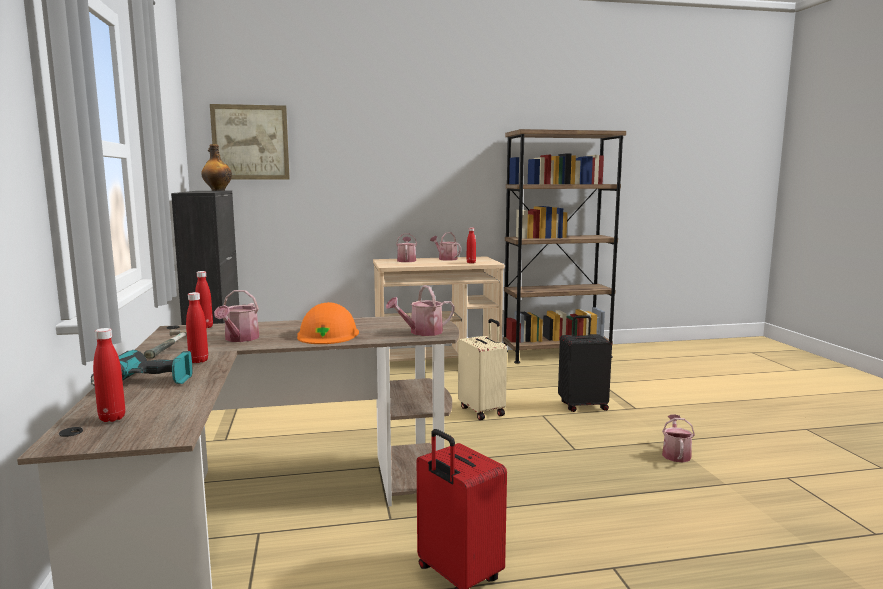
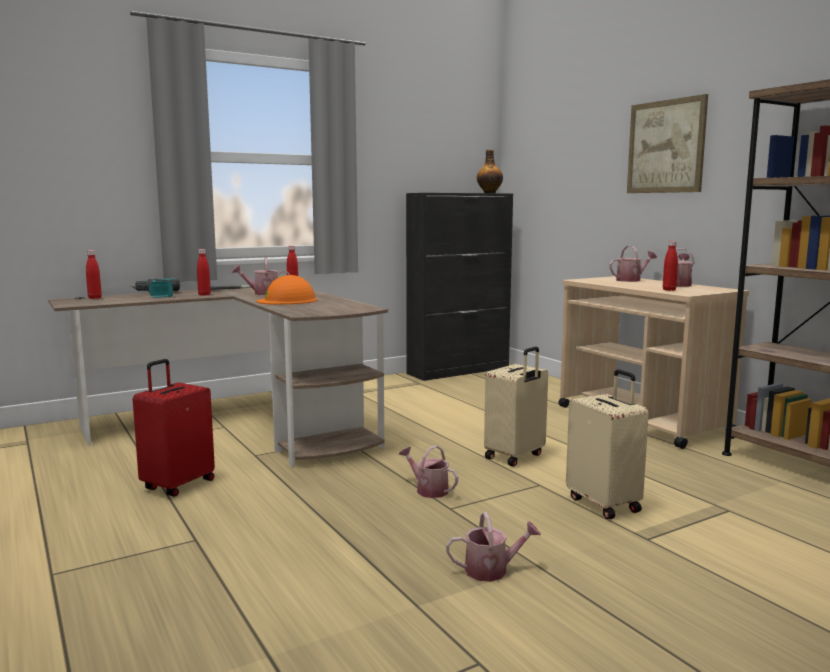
camera: 70 degrees right, 0 degrees up
(250, 142) = (537, 145): picture -> picture (666, 147)
(422, 332) = (309, 311): watering can -> watering can (428, 490)
(582, 406) = (605, 504): black suitcase -> beige suitcase

